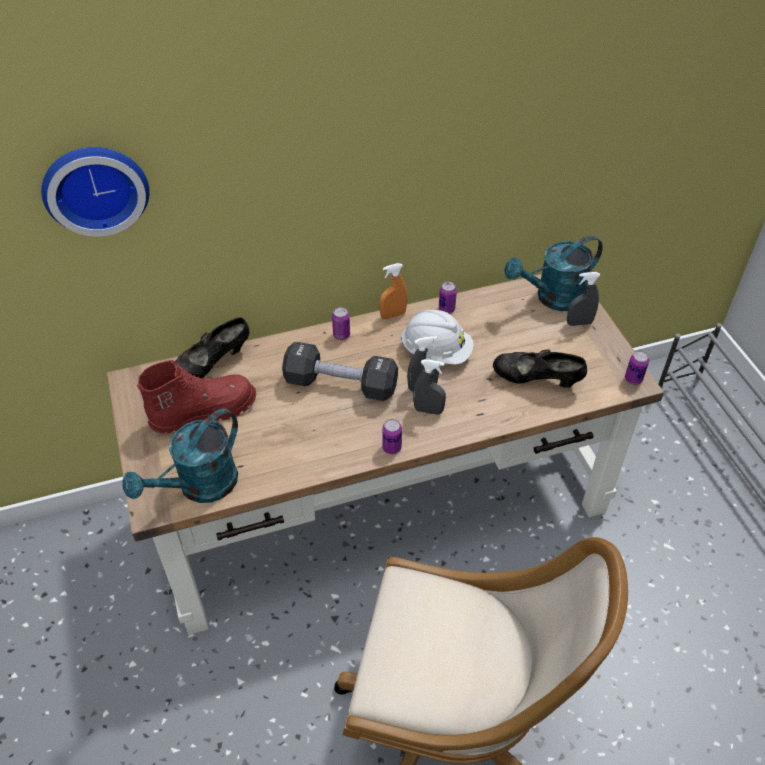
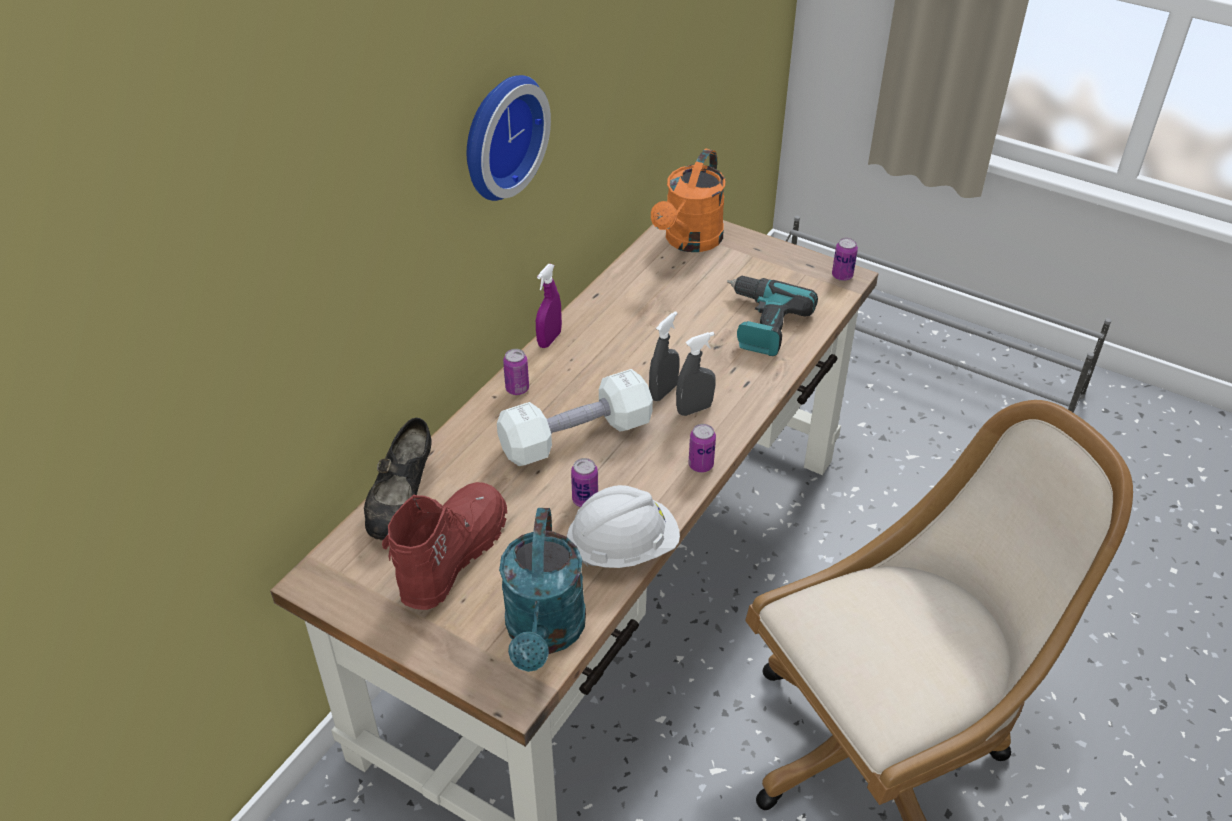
camera: 40 degrees left, 5 degrees down
(95, 187) = (234, 294): wall clock -> wall clock (498, 135)
(341, 384) = (576, 437): black dumbbell -> white dumbbell
(393, 315) = (549, 339): orange spray bottle -> purple spray bottle
(436, 352) = (637, 350): white hard hat -> white hard hat (623, 548)
(446, 309) = (599, 305): can -> can (585, 500)
(536, 380) = (761, 324): black shoe -> power drill
(552, 298) = (689, 242): turquoise watering can -> orange watering can
(579, 323) = (739, 252): grey spray bottle -> none

